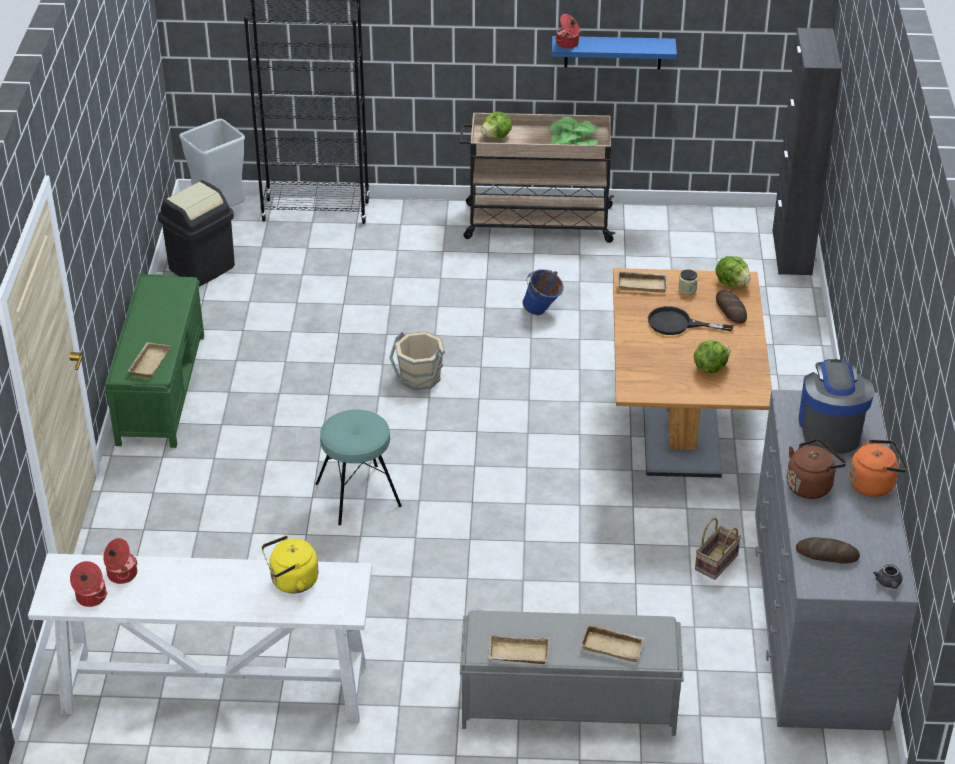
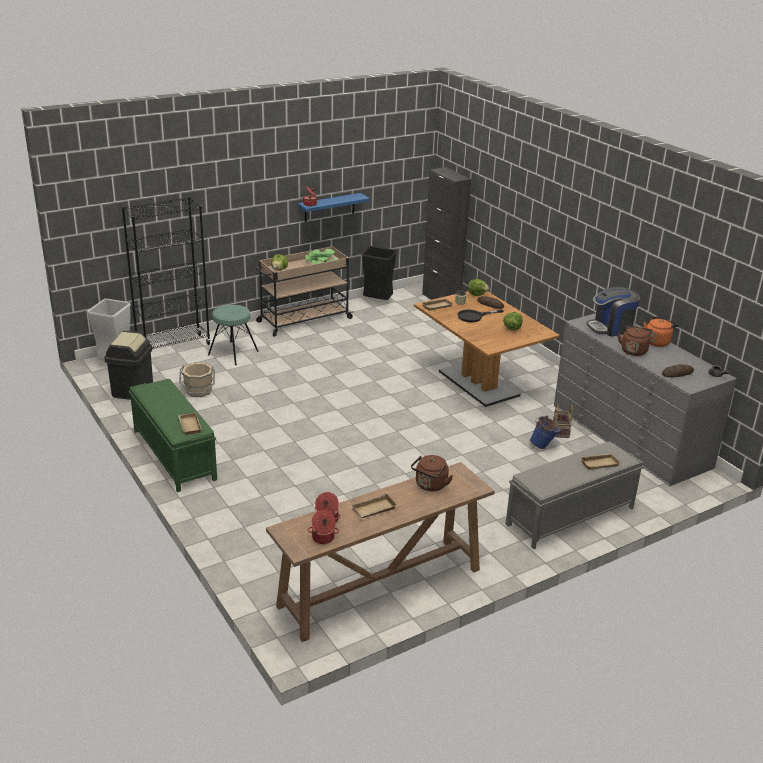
camera: 35 degrees left, 10 degrees down
(213, 688) = (379, 588): white console table -> brown console table
(291, 582) = (430, 486): yellow kettle -> brown kettle
(358, 495) = (351, 465): turquoise stool -> turquoise stool (233, 353)
(420, 377) = (321, 402): beige bucket -> beige bucket (199, 391)
(518, 654) = (561, 484): beige tray -> beige tray (374, 510)
(542, 312) = (352, 356): blue bucket -> blue bucket (544, 446)
(683, 225) = (378, 302): none -> black trash can
(830, 429) = (611, 328): coffee machine -> coffee machine turned 75 degrees counterclockwise

